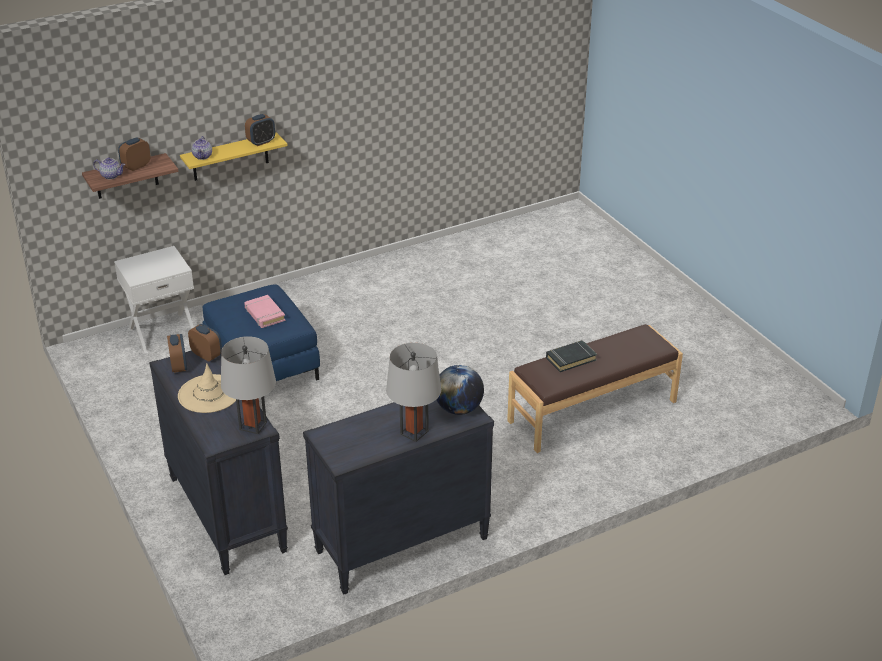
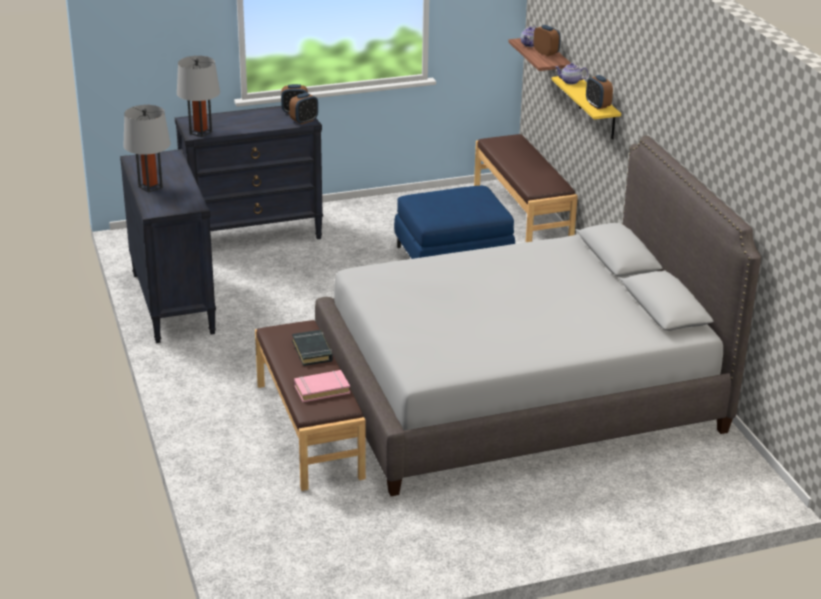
camera: 100 degrees right, 5 degrees down
(162, 331) = (522, 216): white nightstand -> brown bench
(209, 394) = (251, 120): beige hat -> none
(264, 314) = (451, 205): pink book -> pink book (321, 389)
(458, 409) = (168, 207): globe -> none
(492, 311) = (519, 393): none -> grey bed

